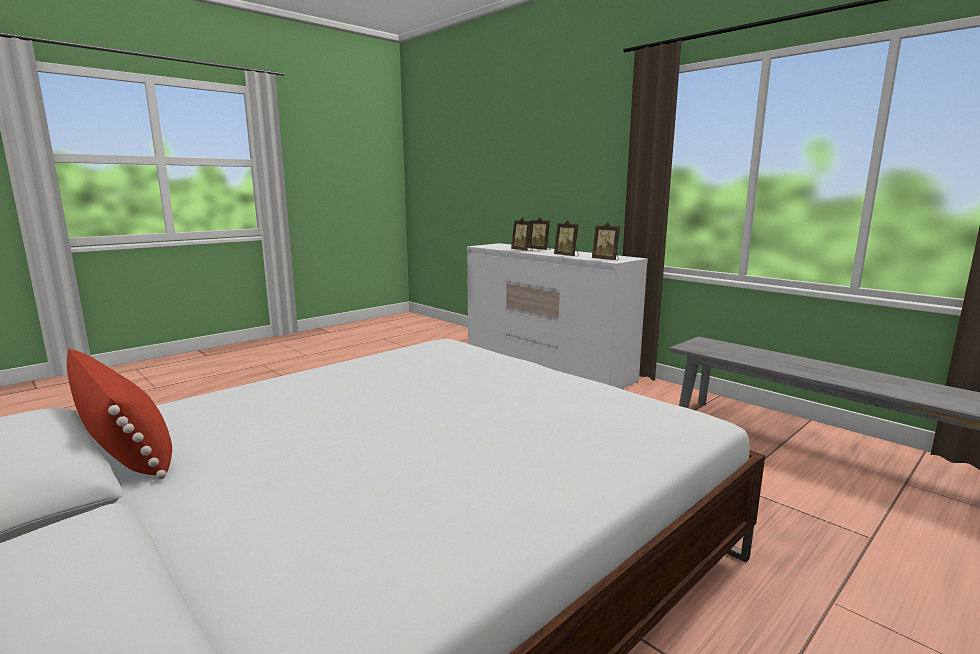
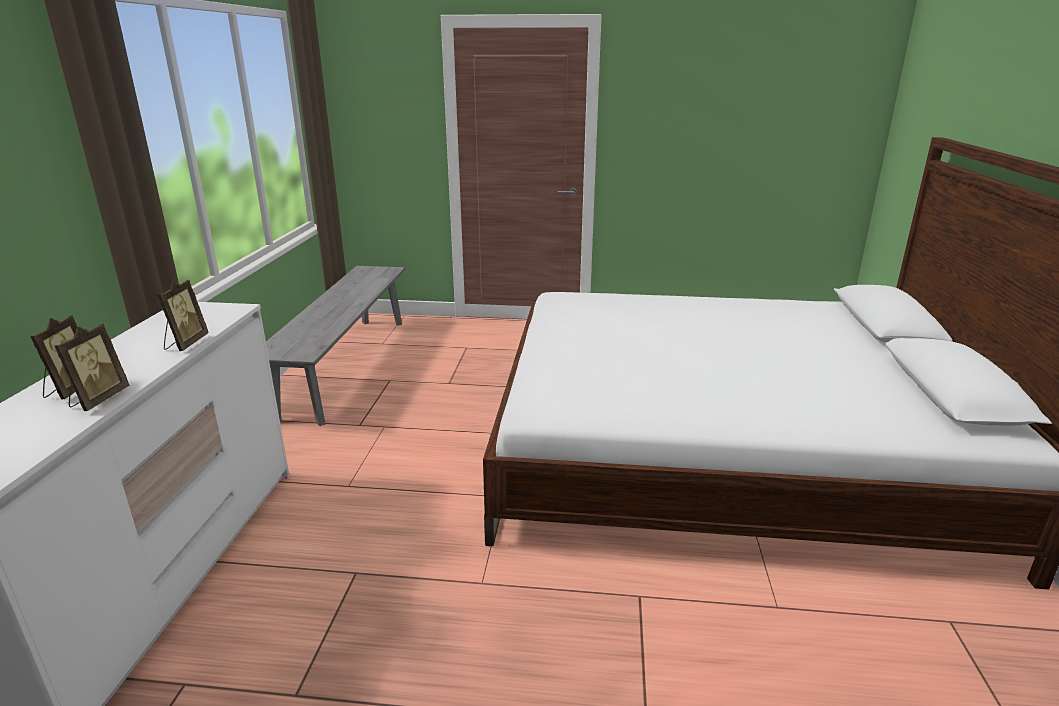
camera: 130 degrees left, 10 degrees up
(125, 447) = (901, 401): red pillow -> none
(606, 260) = (226, 313): picture frame -> none

